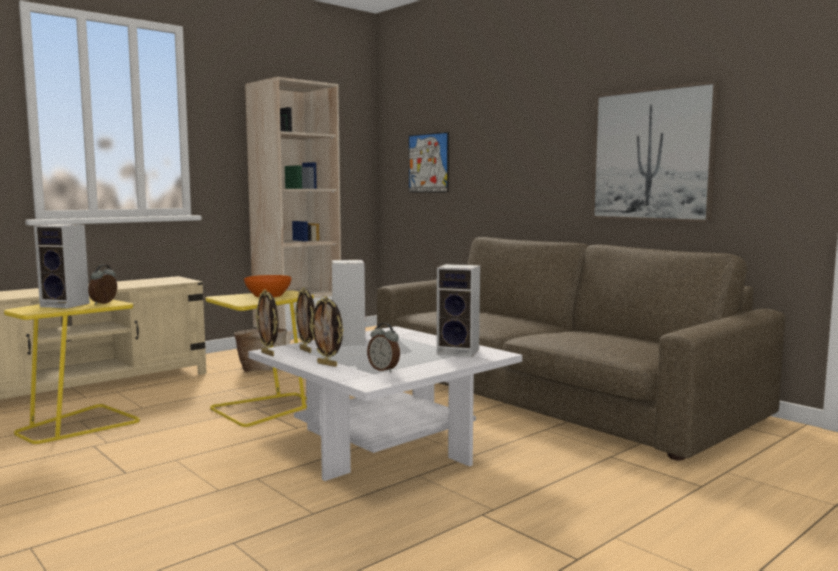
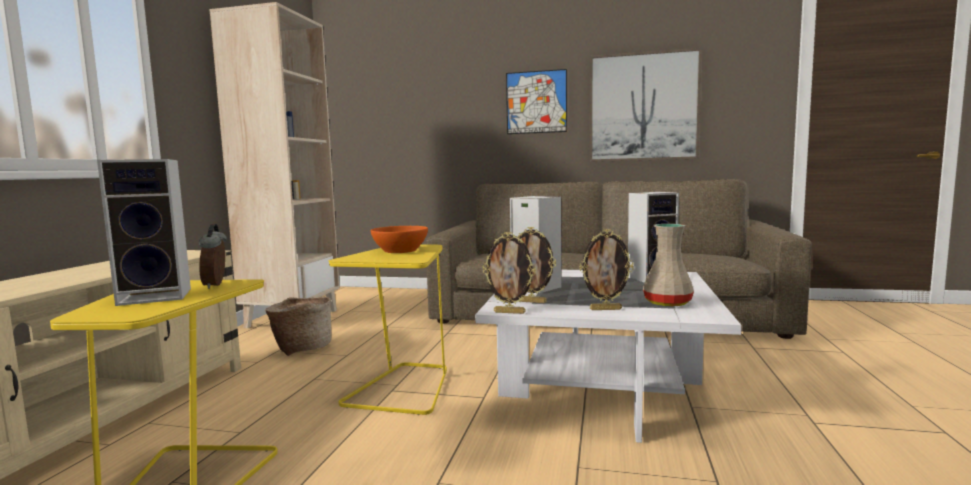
camera: 35 degrees left, 0 degrees up
(384, 370) = (667, 303): alarm clock -> beige vase
(428, 163) = (394, 118): picture -> picture (536, 102)

